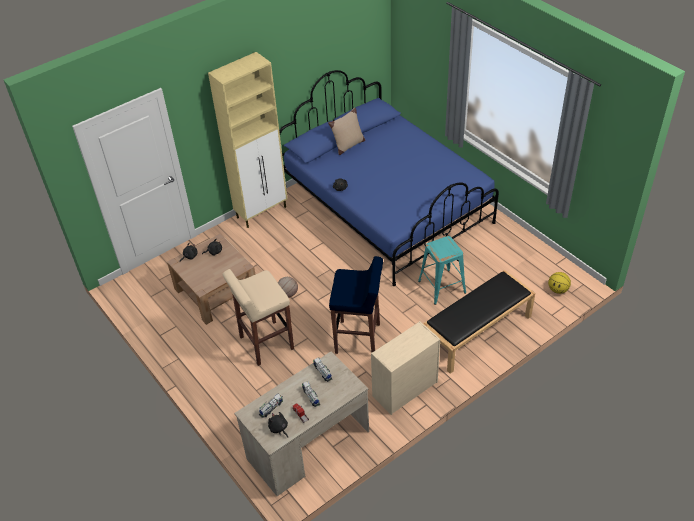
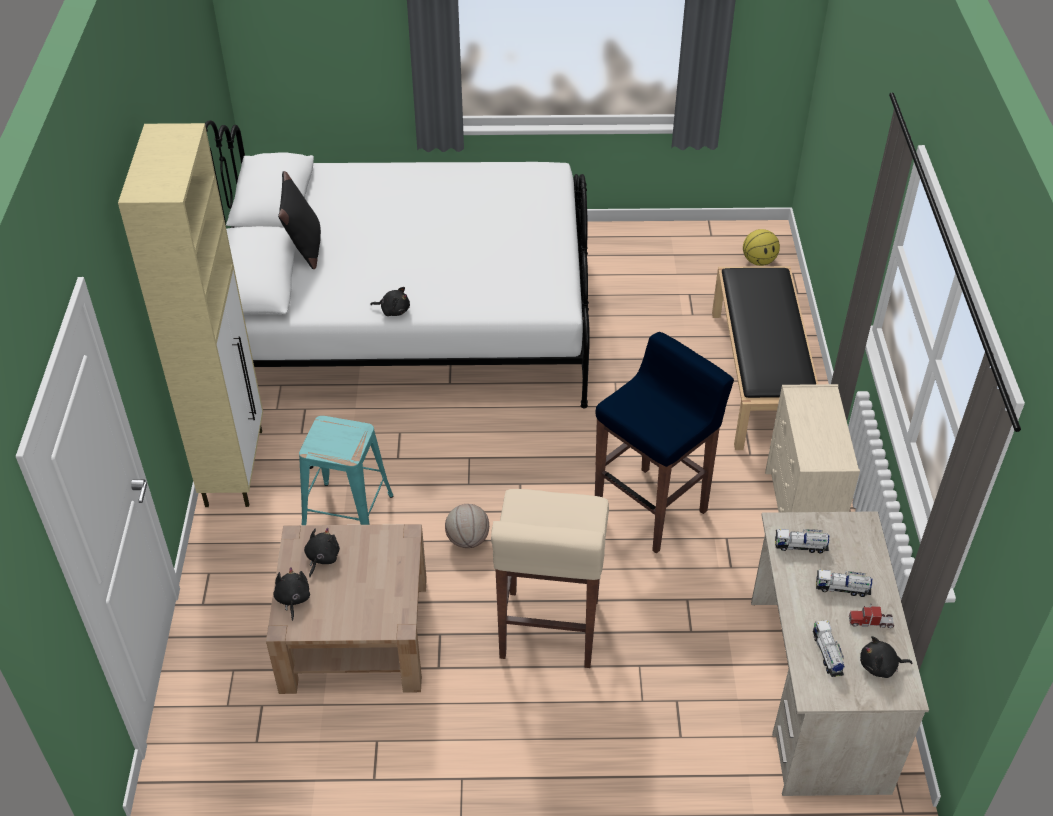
camera: 55 degrees left, 0 degrees up
(348, 146) = (305, 249): beige pillow -> black pillow
(387, 207) = (411, 320): blue bed -> white bed
(442, 286) = (640, 360): turquoise stool -> turquoise stool (348, 514)

